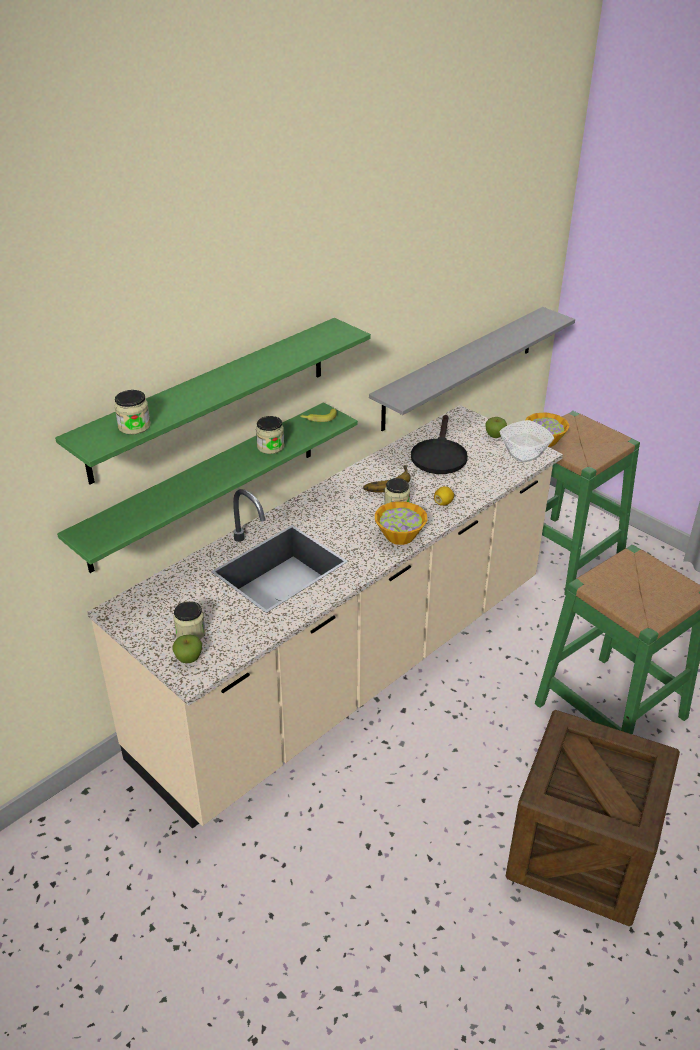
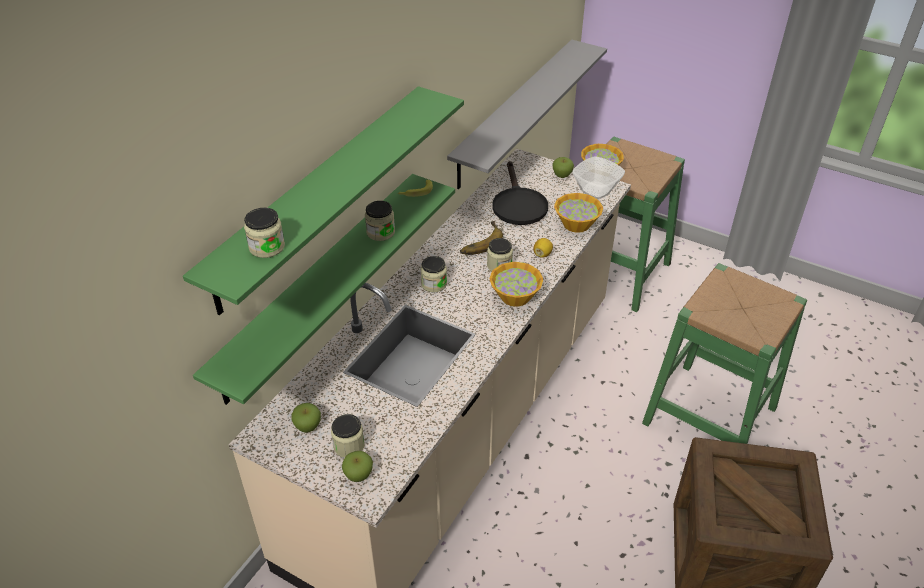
camera: 15 degrees left, 5 degrees up
(161, 610) = (308, 427): none -> apple
(326, 512) = (434, 284): none -> jar
(490, 481) = (576, 224): none -> bowl

